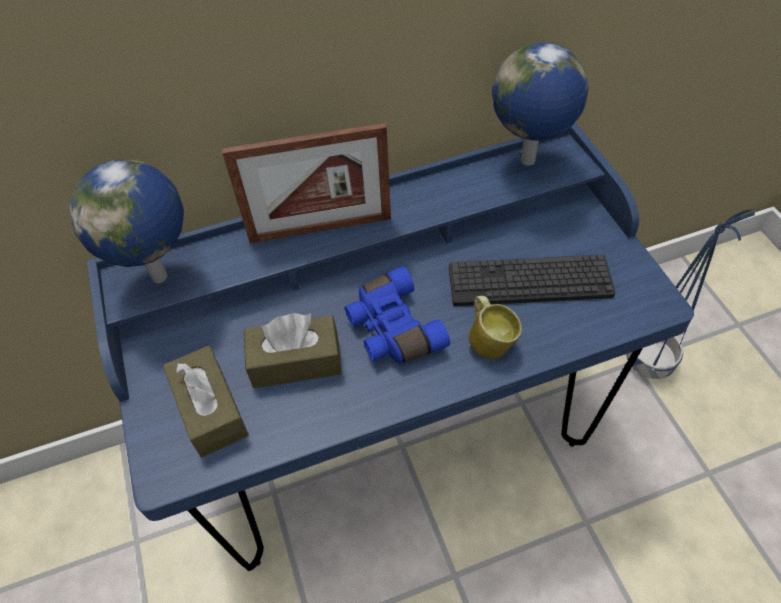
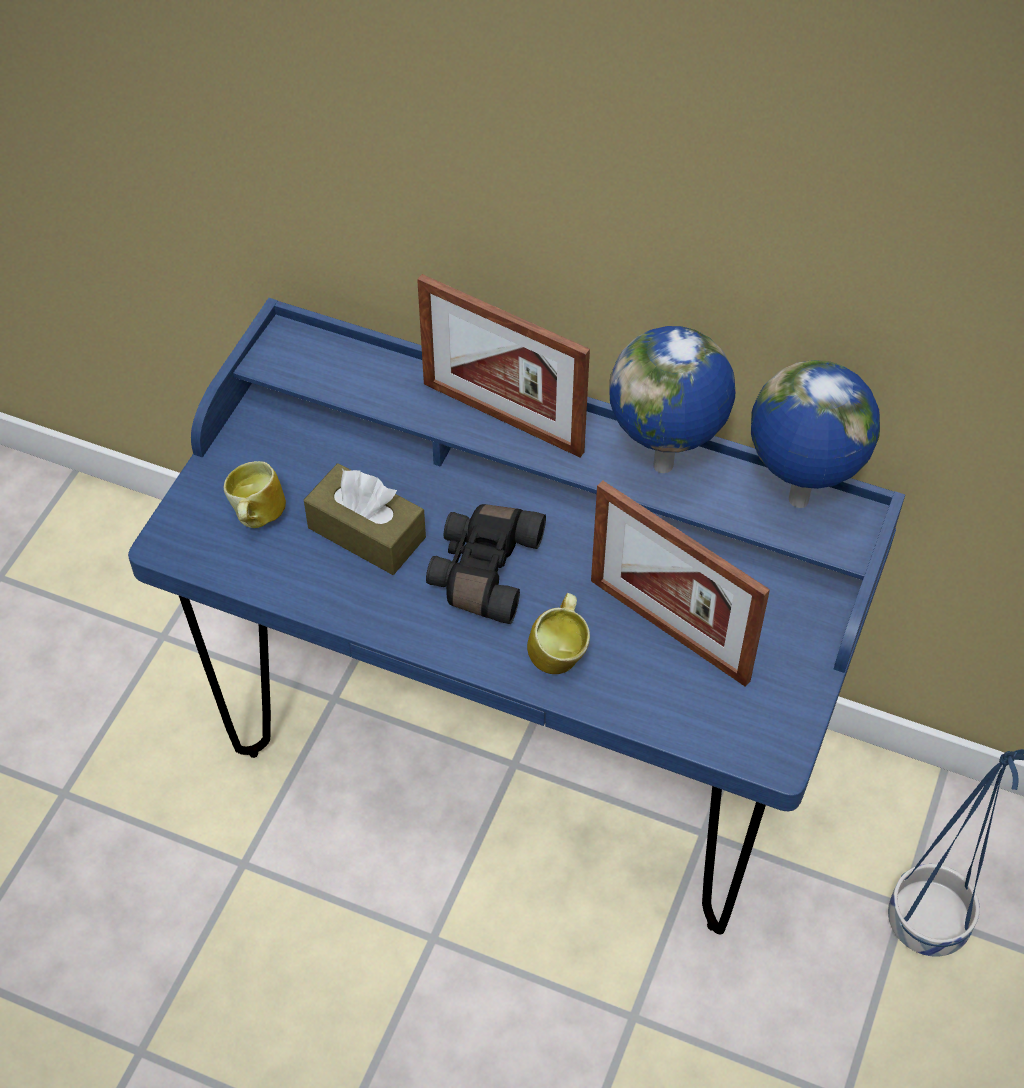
camera: 40 degrees right, 0 degrees up
(162, 276) = (317, 361): globe -> globe (665, 467)
(210, 409) = (256, 518): brown tissue box -> mug
(392, 329) = (482, 570): blue binoculars -> black binoculars
(529, 281) = (669, 630): keyboard -> picture frame

